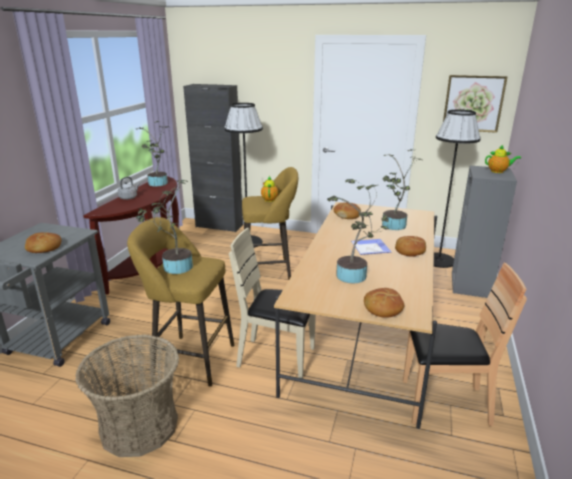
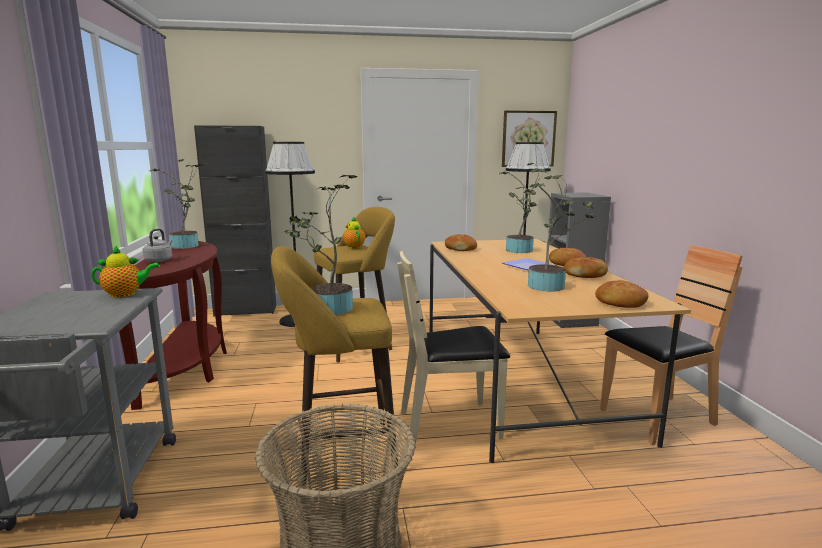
camera: 25 degrees left, 10 degrees down
(44, 248) = (94, 313): bread -> bread (586, 275)
(498, 171) = (583, 194): teapot -> teapot (126, 294)

